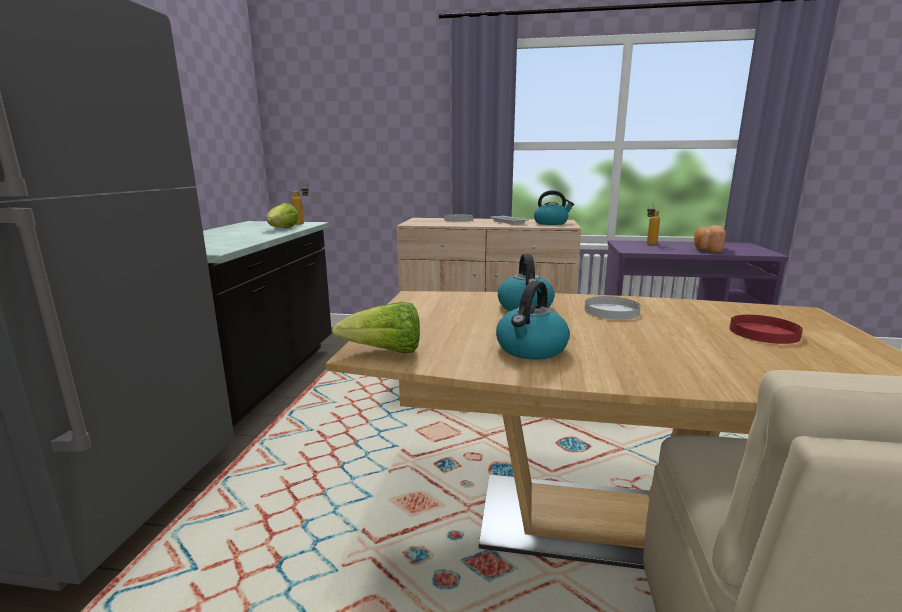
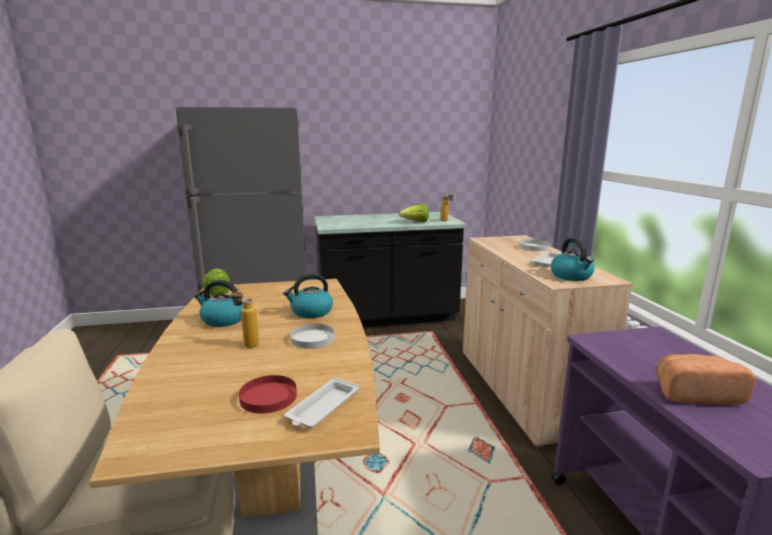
camera: 70 degrees right, 0 degrees up
(649, 244) = (667, 351): bottle -> bottle (247, 343)
(771, 316) = (323, 408): none -> white tray

